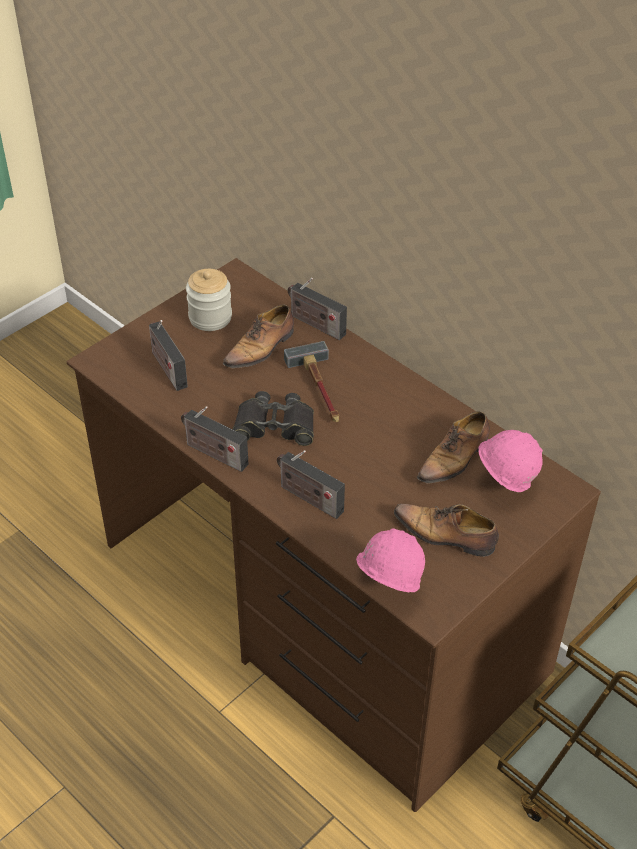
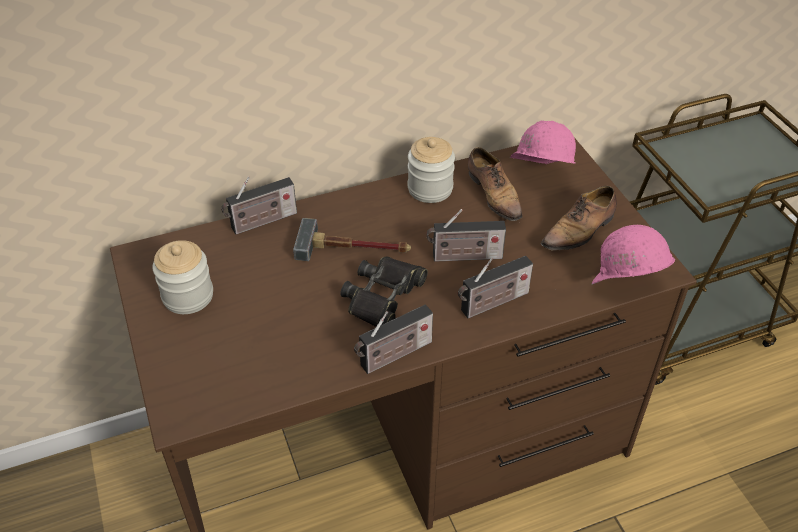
camera: 65 degrees left, 0 degrees up
(167, 368) = (239, 356): radio -> radio (464, 257)
(261, 348) = (265, 271): shoe -> none
(430, 412) = (430, 189): none -> jar

